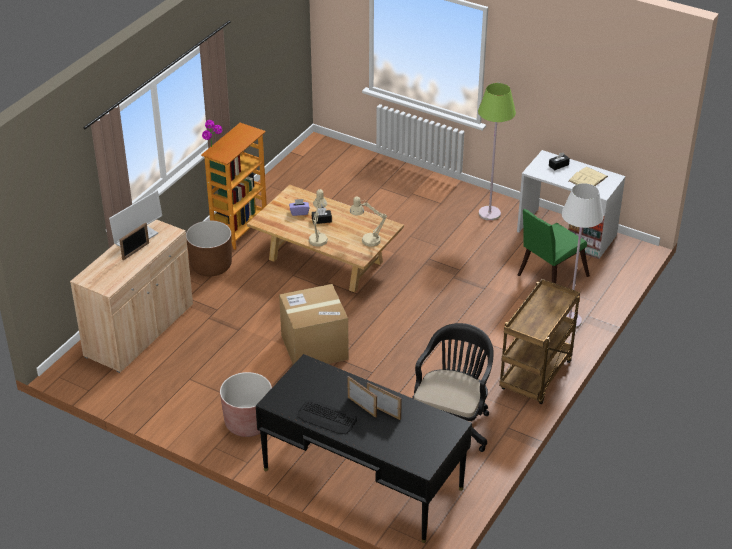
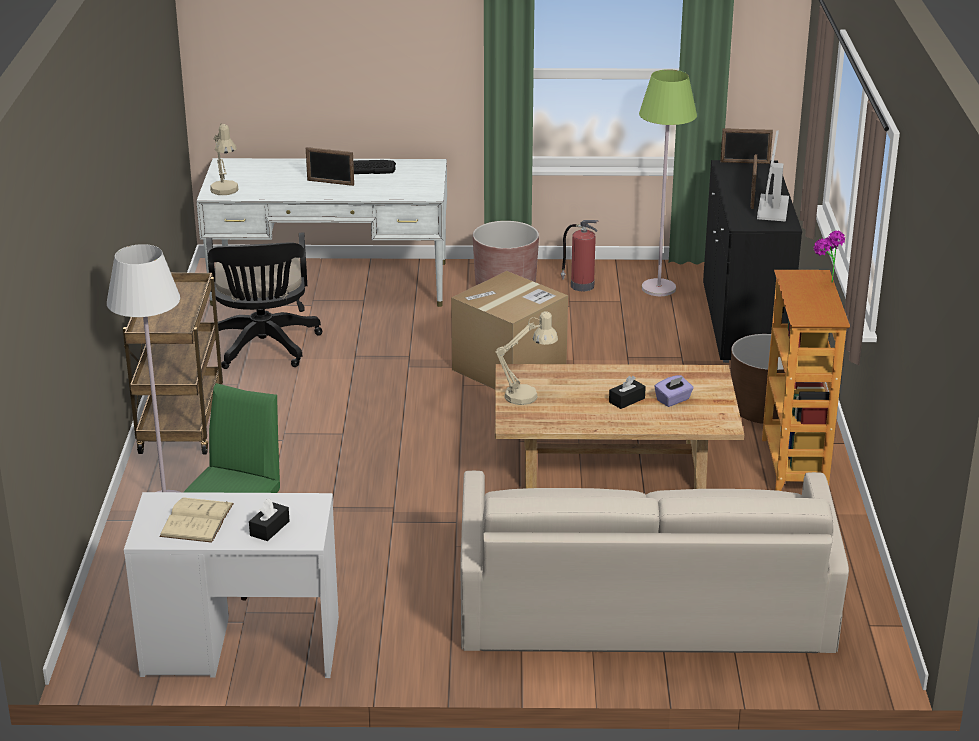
camera: 150 degrees right, 10 degrees down
(139, 331) = (743, 322): beige cabinet -> black cabinet
(197, 404) = (581, 285): none -> fire extinguisher
(319, 238) = (601, 377): beige table lamp -> beige table lamp (226, 192)
(362, 479) = (330, 283): black desk -> white desk
(383, 193) = (643, 606): none -> beige sofa
(384, 411) = (303, 185): picture frame -> picture frame (745, 162)
(489, 213) = (413, 635): green floor lamp -> green floor lamp (658, 288)

